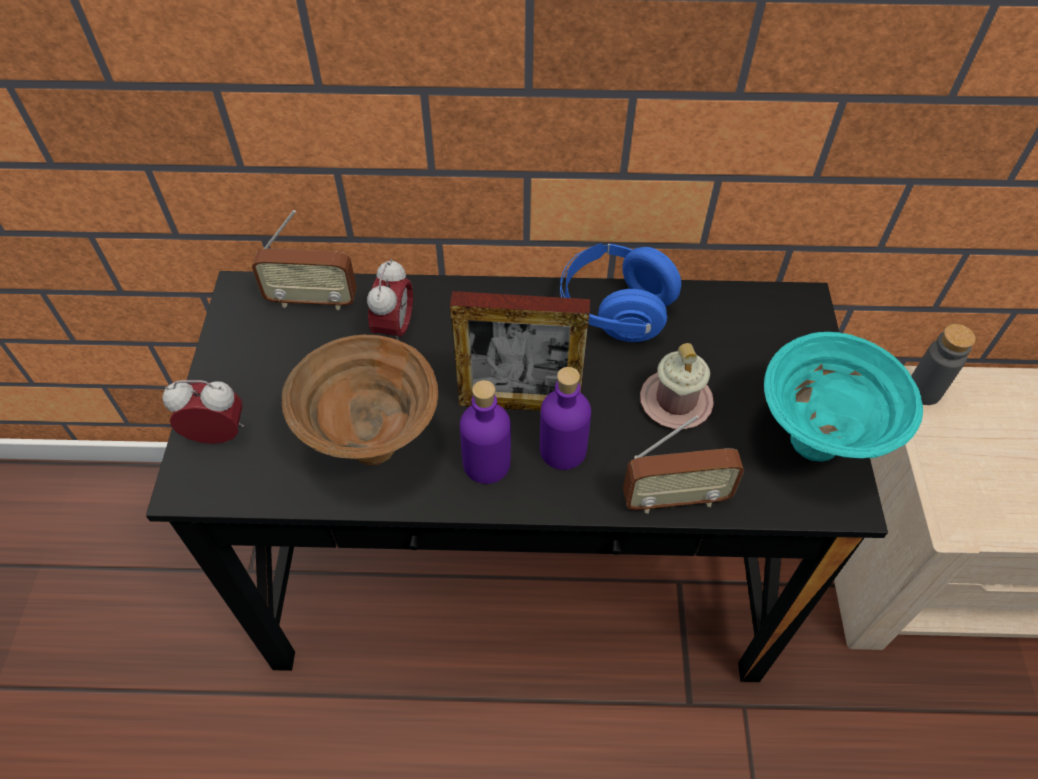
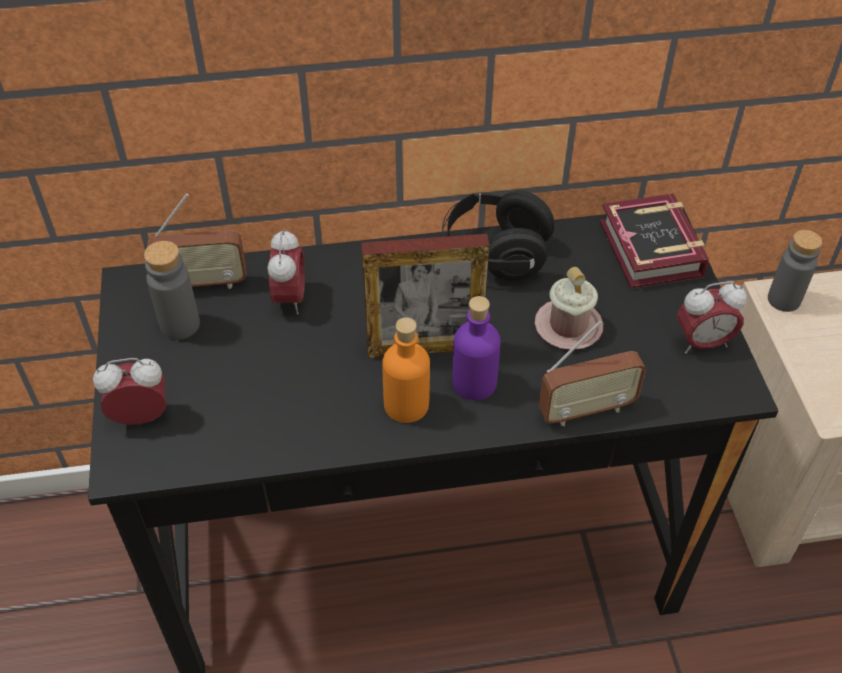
camera: 10 degrees left, 5 degrees down
(279, 342) = (180, 325): none -> grey bottle
(370, 443) = (291, 403): brown bowl -> none
(487, 463) = (406, 405): purple bottle -> orange bottle
(615, 310) = (495, 254): blue headphones -> black headphones
(780, 330) = (649, 253): none -> book
(818, 441) = (702, 343): turquoise bowl -> alarm clock

